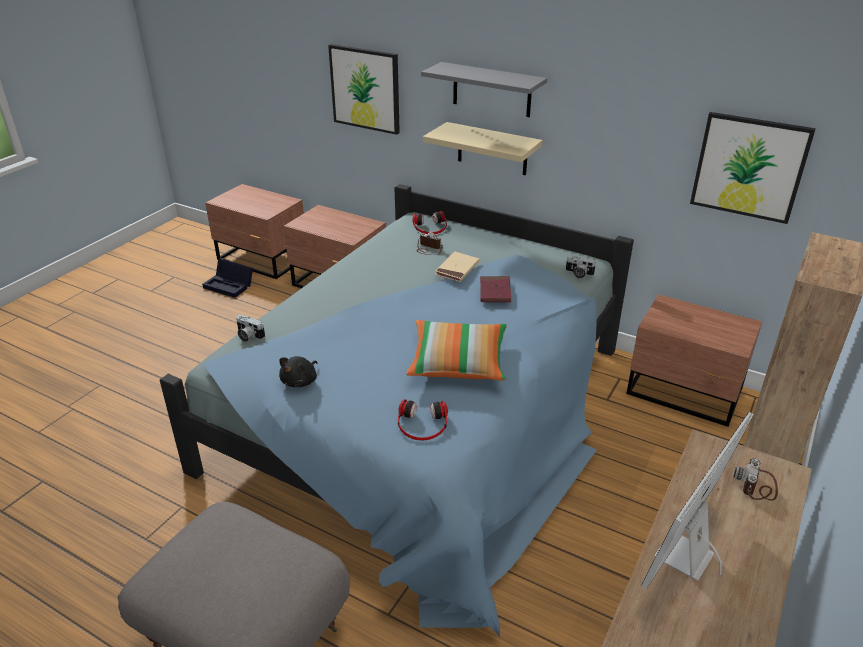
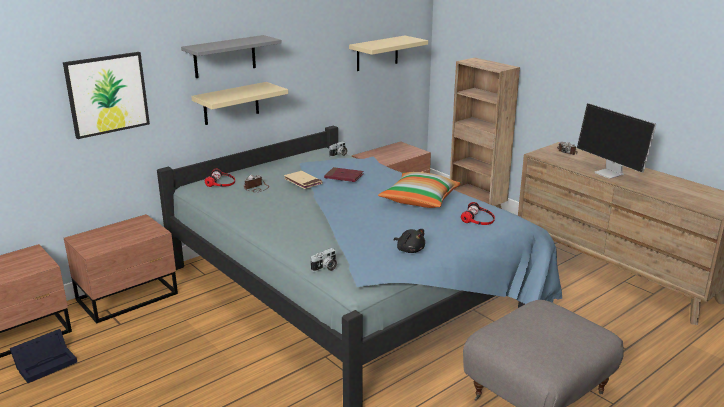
camera: 70 degrees left, 10 degrees down
(749, 167) = (377, 53): picture -> beige shelf

